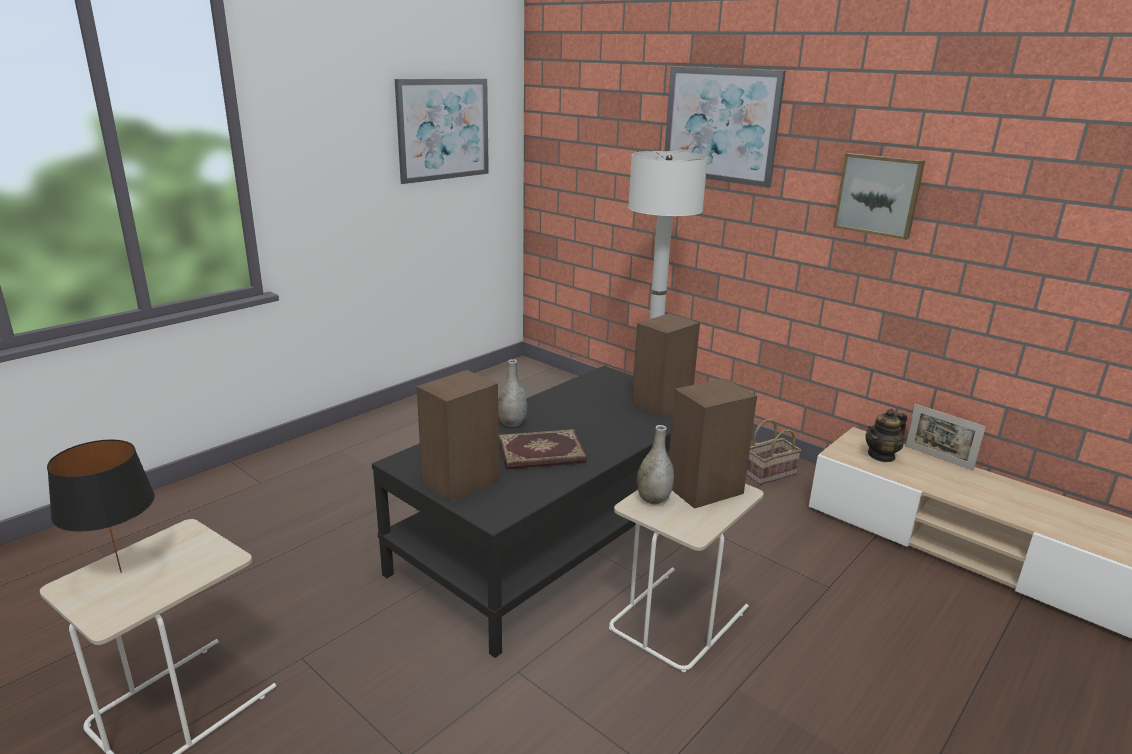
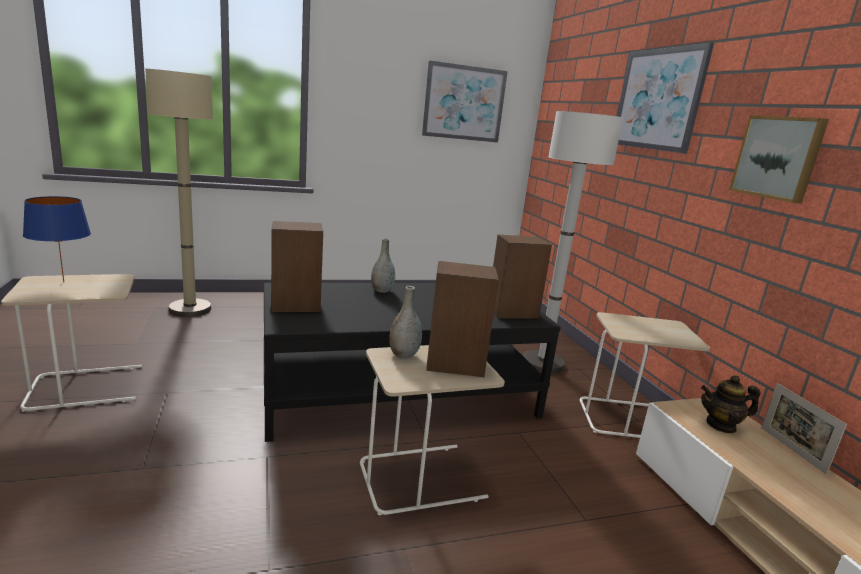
camera: 30 degrees right, 5 degrees down
(121, 572) = (63, 282): black table lamp -> blue table lamp
(159, 530) = (190, 309): none -> beige floor lamp
(541, 454) = (372, 309): book -> none
(769, 473) = (628, 419): basket -> beige side table

